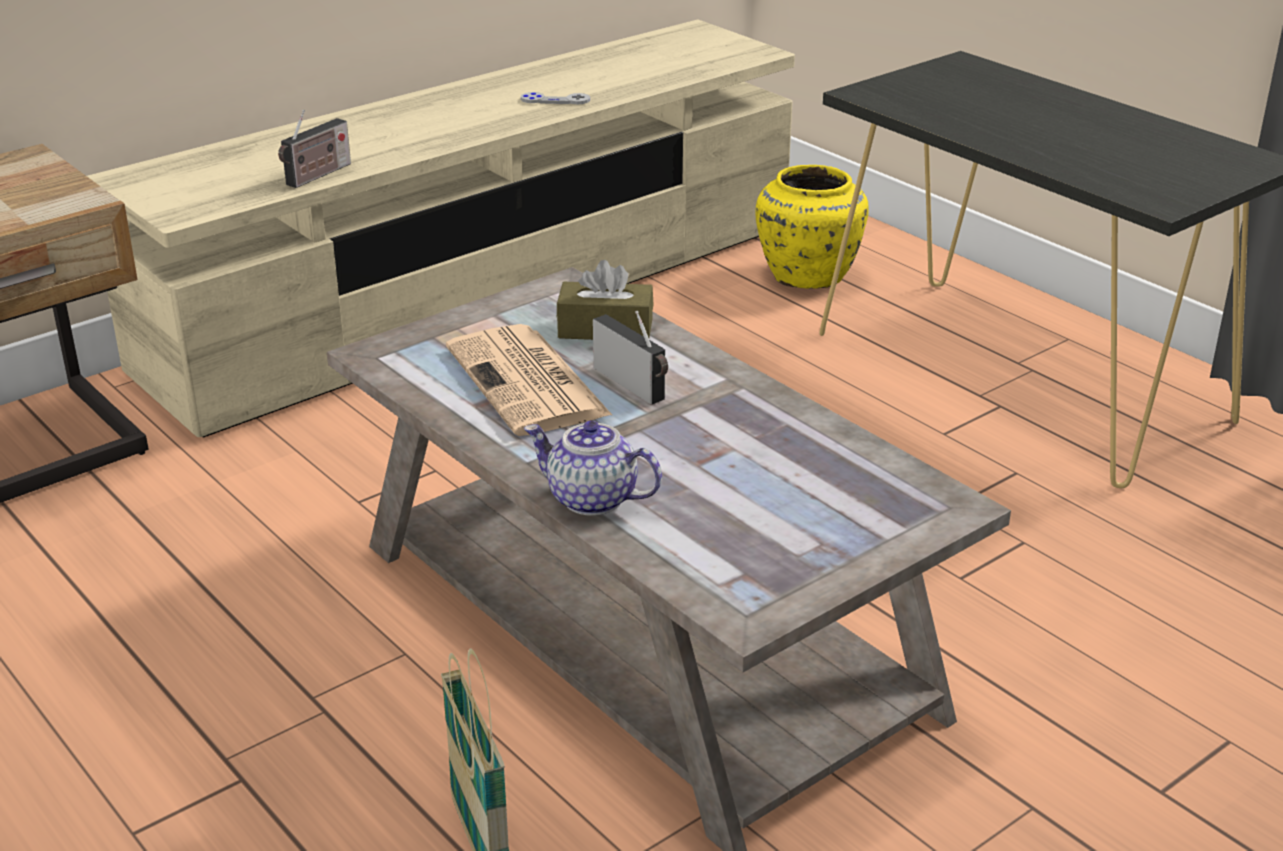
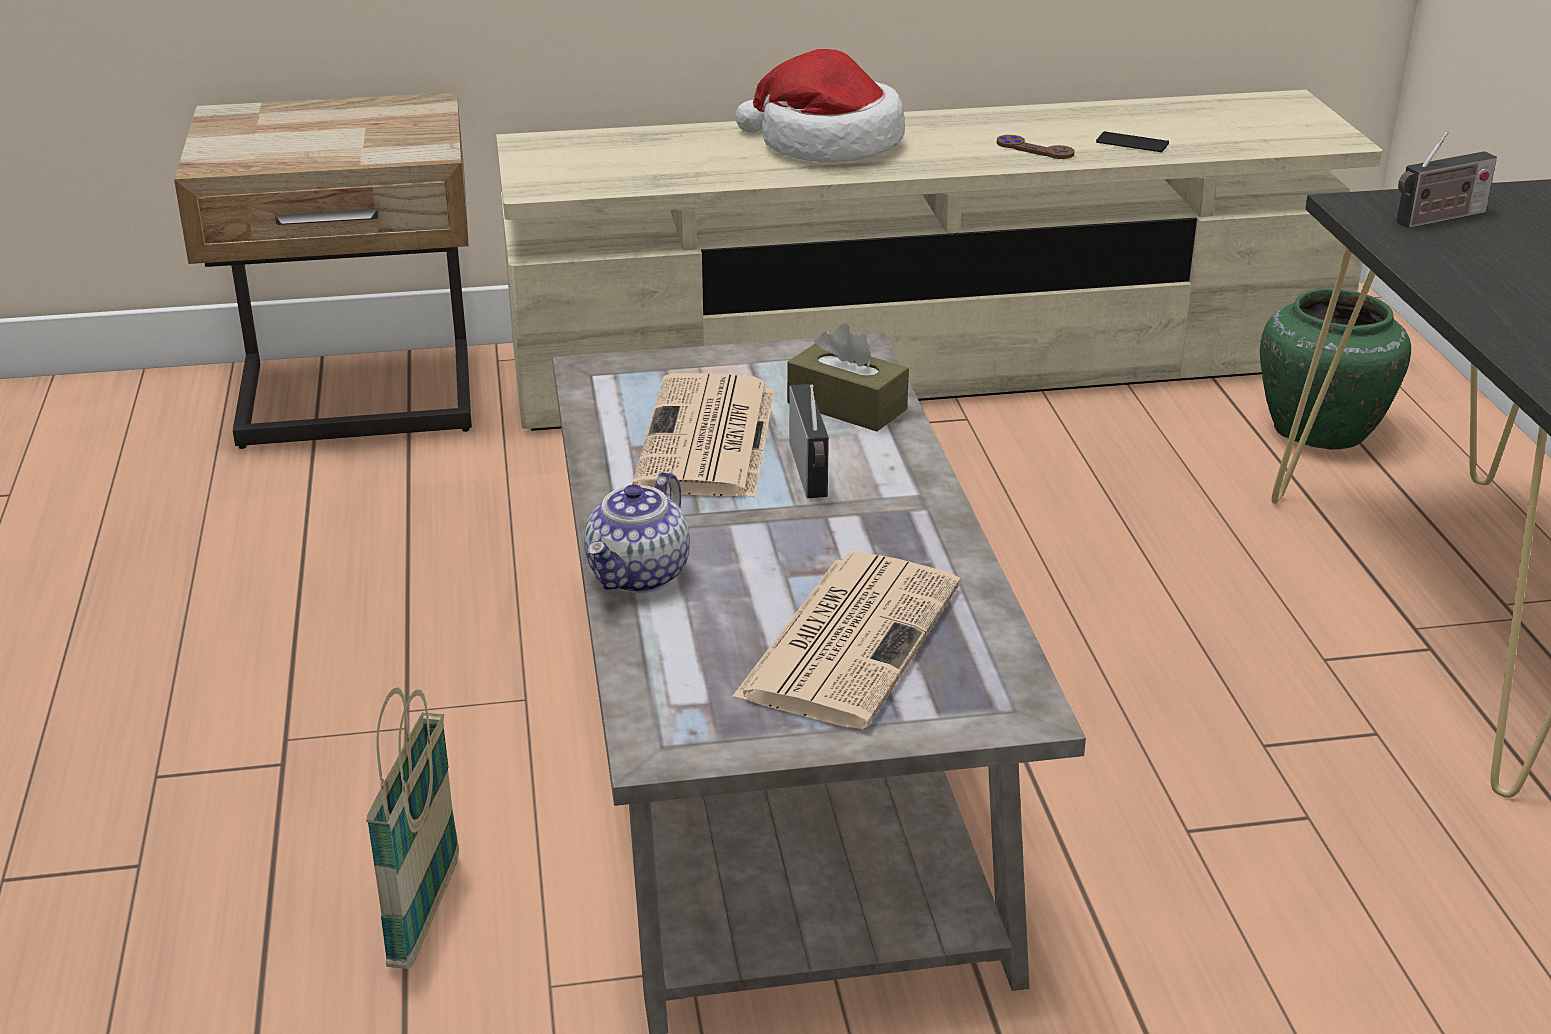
camera: 30 degrees right, 0 degrees up
(317, 176) = (702, 178): radio -> radio (1437, 219)
(389, 128) = (826, 144): none -> hat
(555, 100) = (1035, 149): grey game controller -> brown game controller
(591, 499) = (639, 575): teapot -> teapot turned 120 degrees counterclockwise
(621, 82) = (1132, 143): none -> phone
(791, 494) = (850, 638): none -> newspaper
(808, 276) = (1322, 431): yellow vase -> green vase

